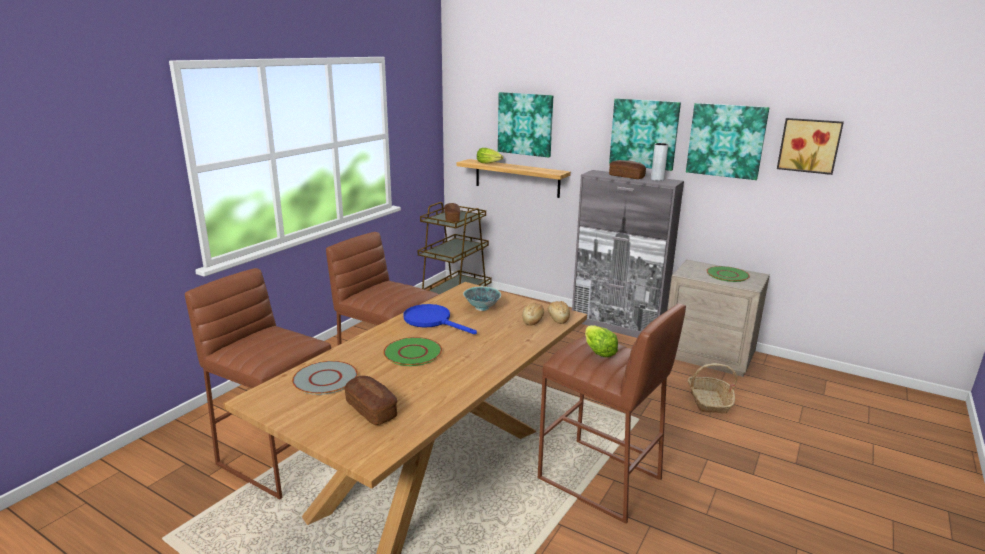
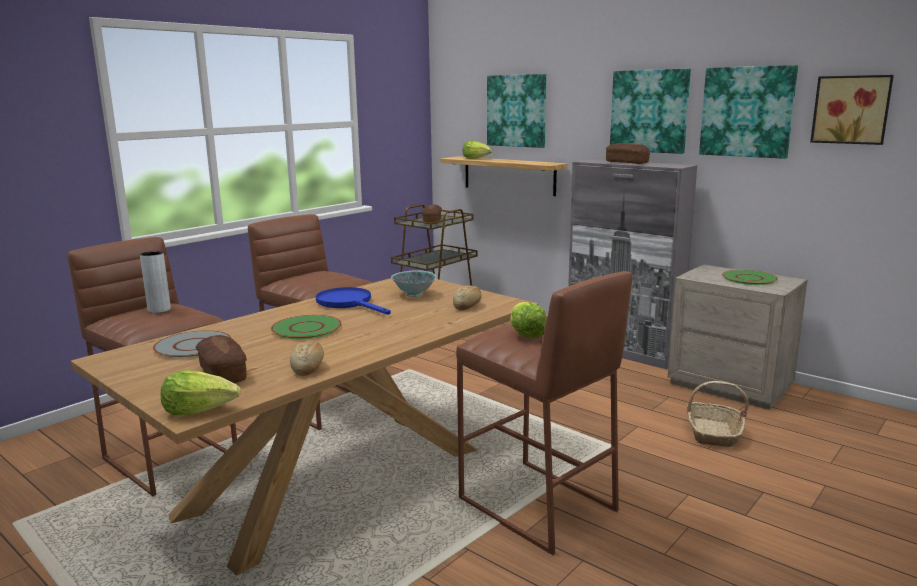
camera: 10 degrees right, 5 degrees down
(376, 453) = (200, 410): none -> lettuce
(558, 318) = (499, 305): bread -> bread (308, 368)
(657, 179) = (663, 164): grey vase -> grey vase (159, 310)

